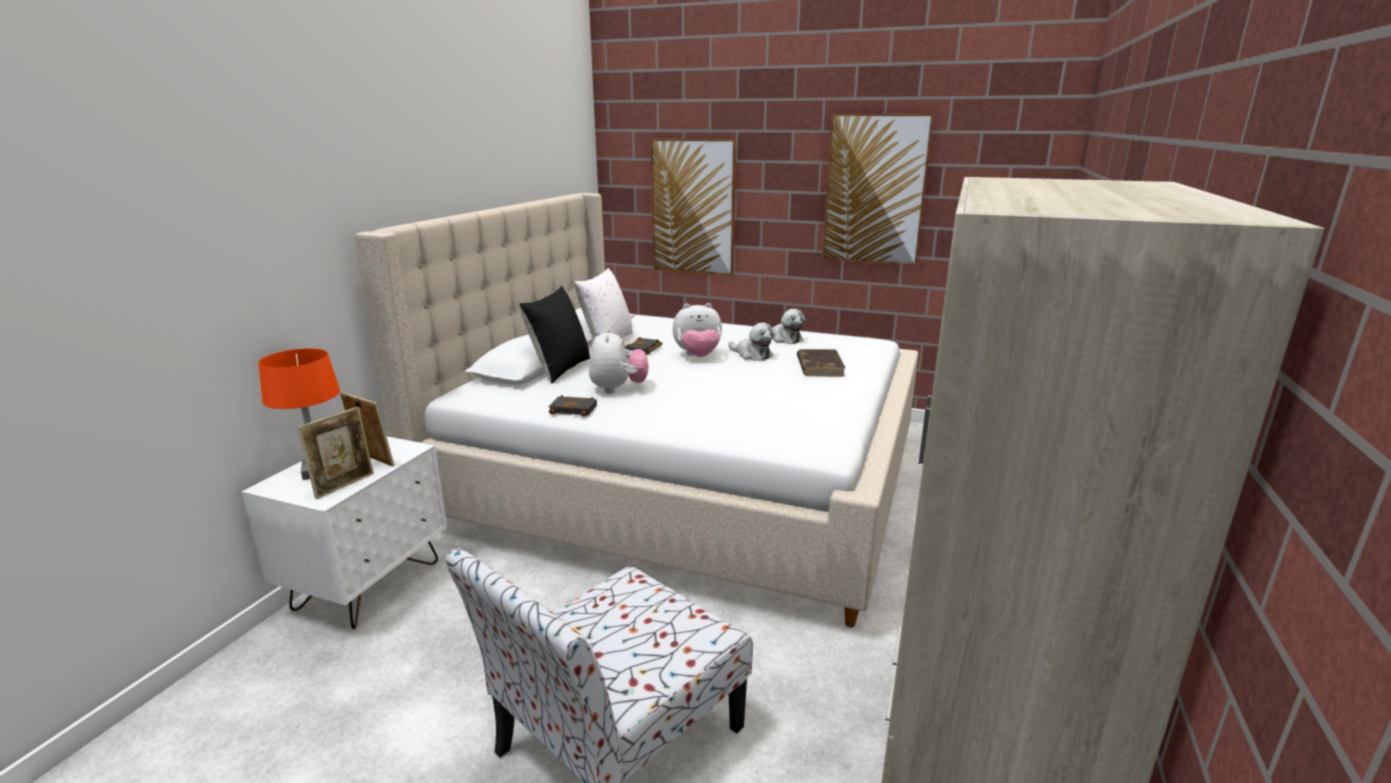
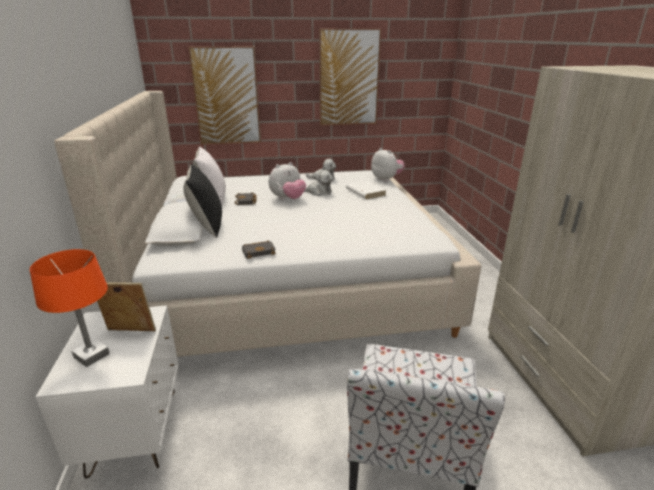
camera: 30 degrees left, 5 degrees up
(344, 485) = (132, 358): picture frame -> none
(618, 389) = (268, 231): plush toy -> plush toy (386, 179)
(819, 366) = (365, 192): brown book -> white book

